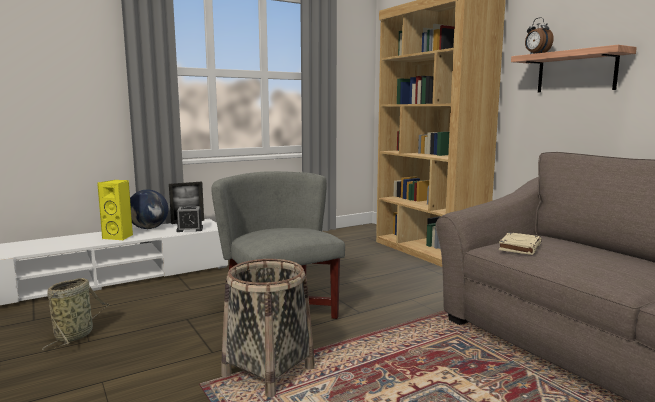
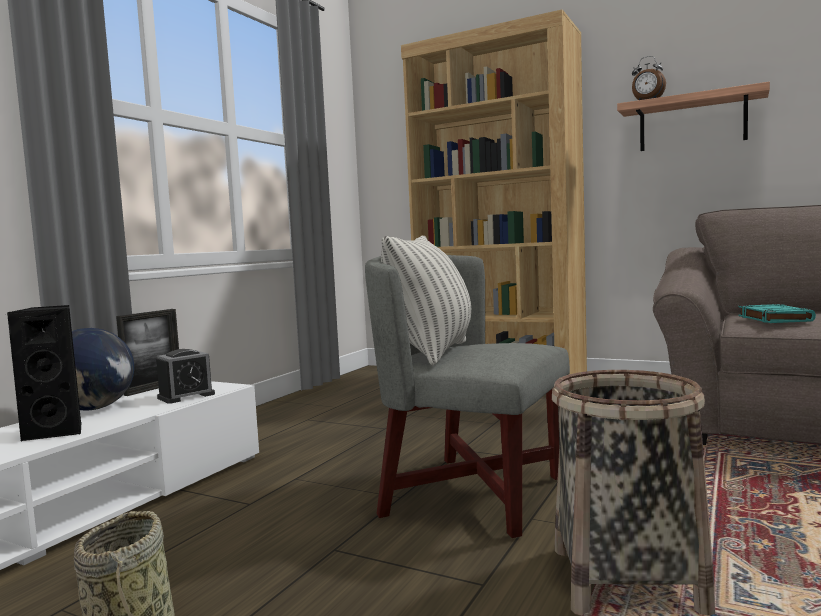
camera: 30 degrees left, 5 degrees down
(119, 237) = (57, 431): yellow speaker -> black speaker
(266, 231) = (432, 353): none -> pillow
(519, 247) = (773, 319): beige book -> turquoise book

